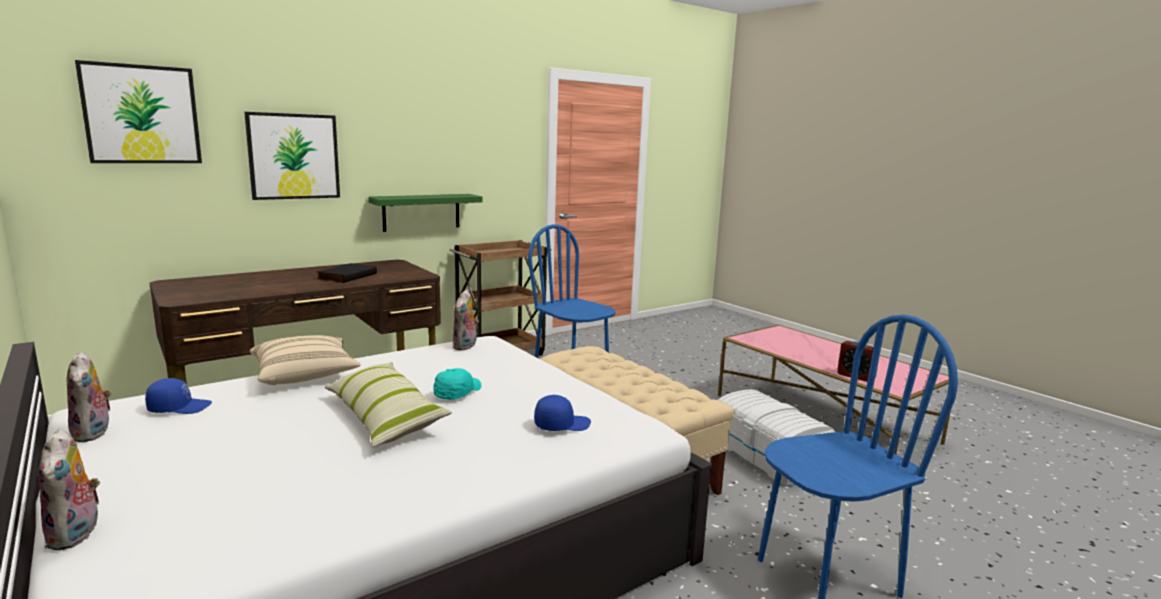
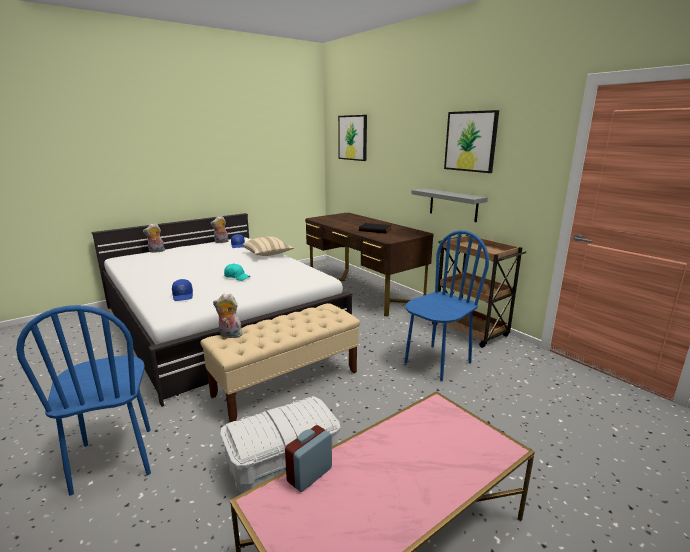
camera: 90 degrees right, 5 degrees up
(293, 156) = (396, 159): picture -> picture (470, 141)
(384, 417) = (214, 268): pillow -> none
(421, 212) = (453, 205): green shelf -> grey shelf
(466, 346) = (310, 274): plush toy -> plush toy (229, 335)

